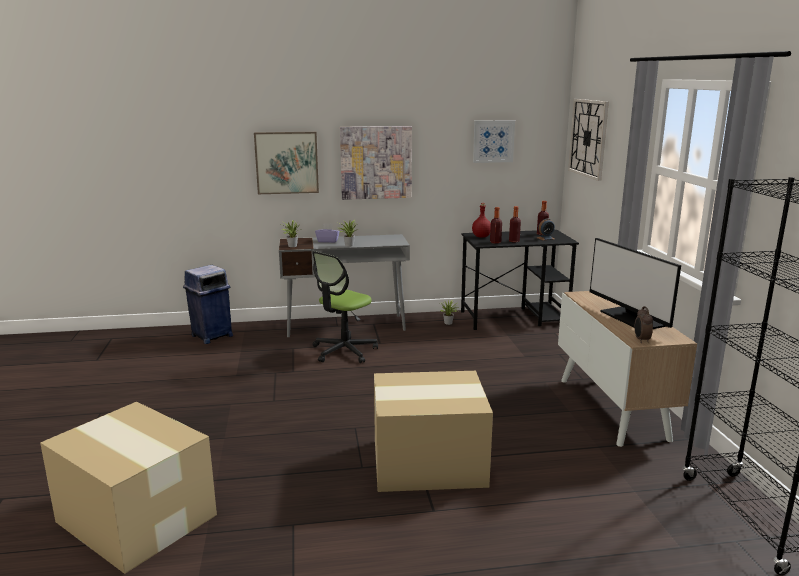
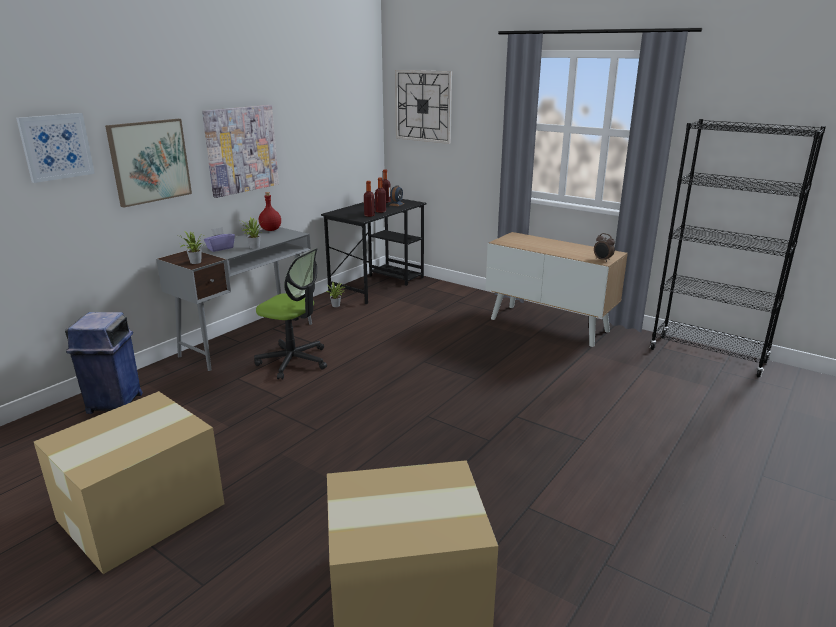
camera: 45 degrees left, 5 degrees up
(344, 351) = (293, 361): office chair -> office chair turned 60 degrees counterclockwise
(430, 463) = (523, 412): cardboard box -> cardboard box (144, 511)
(481, 237) = (346, 213): red bottle -> red bottle (271, 230)
(493, 141) = (335, 116): picture -> picture (56, 147)
(632, 318) = (566, 248): monitor -> none

